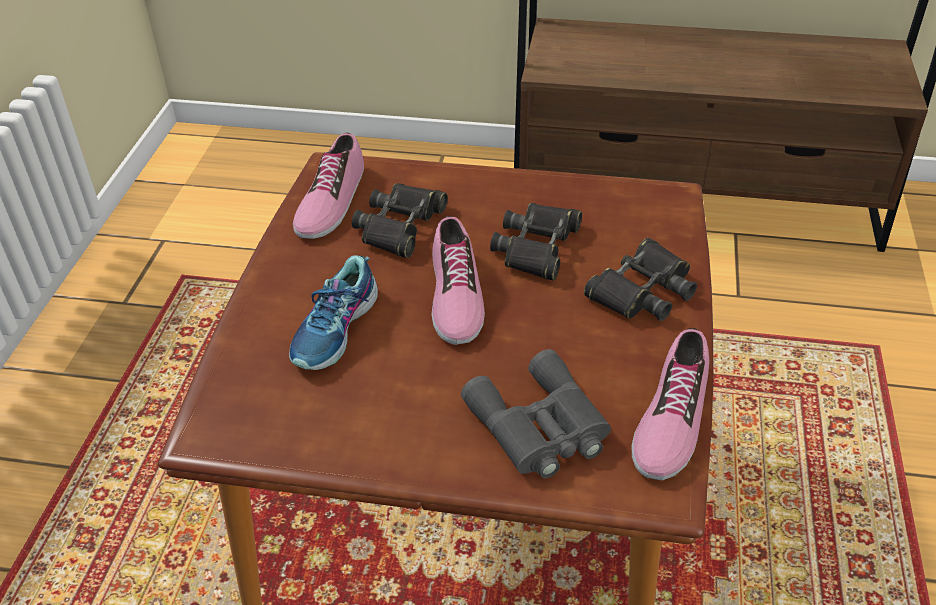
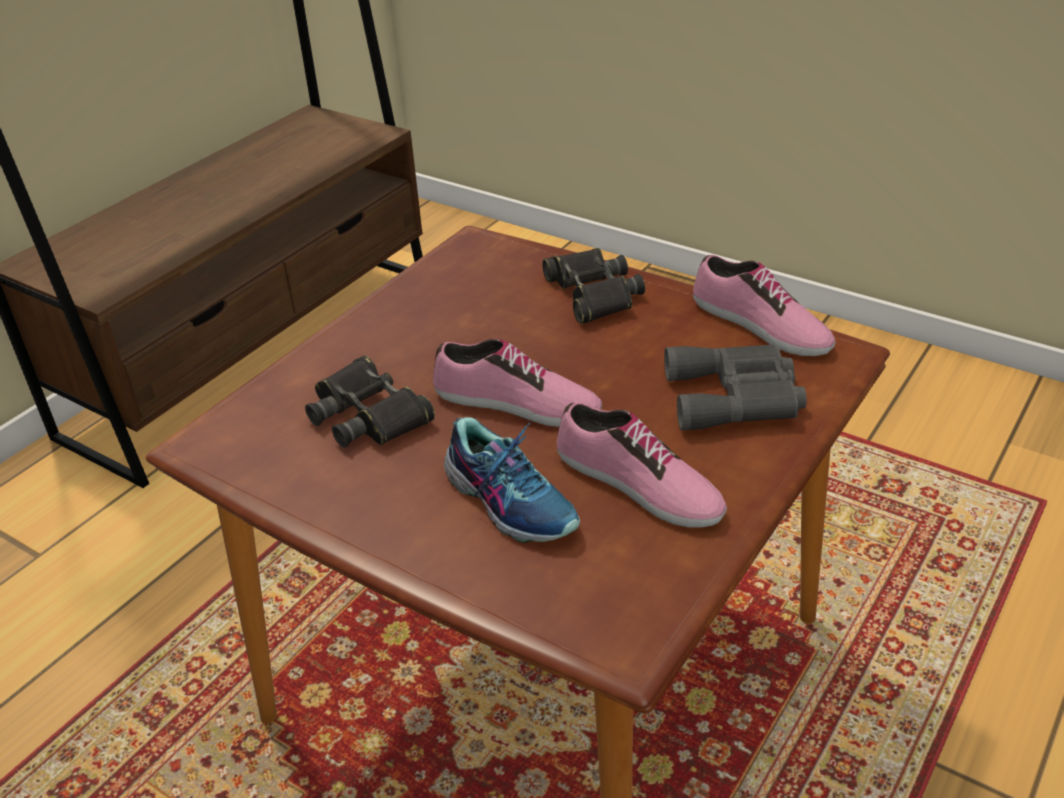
camera: 65 degrees left, 5 degrees down
(330, 201) = (269, 459): shoe -> shoe (637, 485)
(537, 247) = (484, 334): black binoculars -> none

